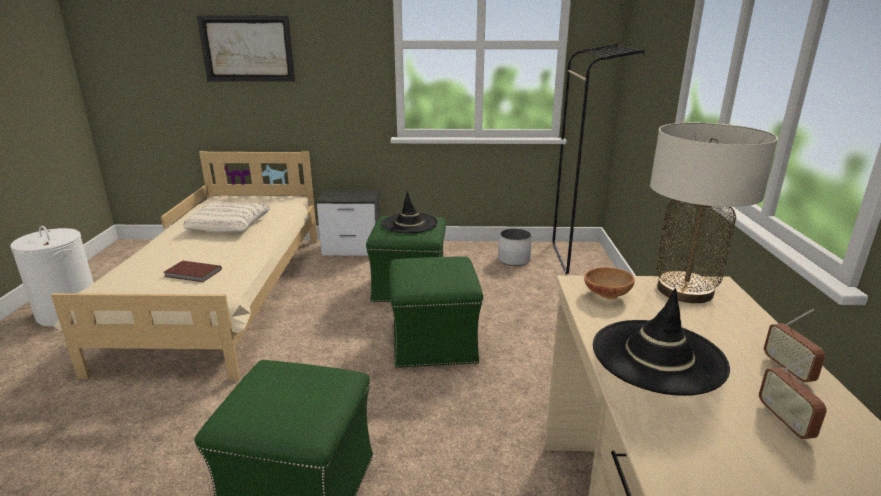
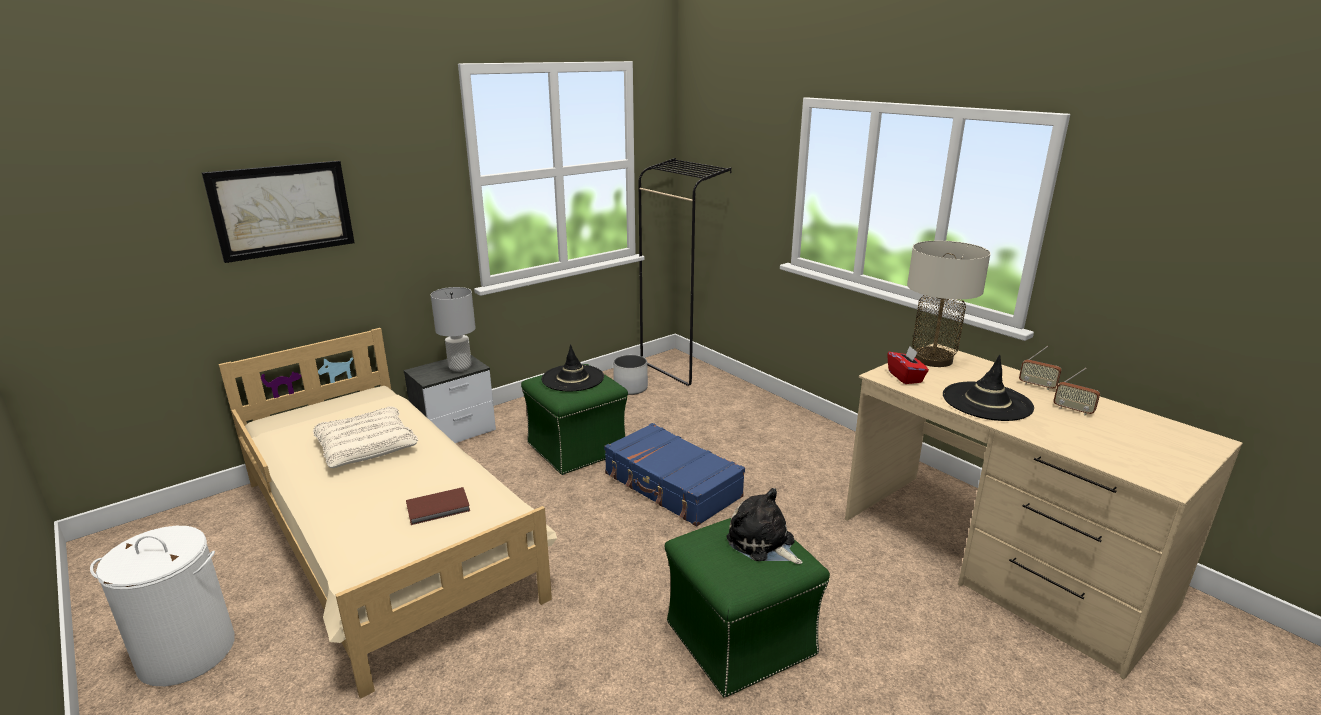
camera: 40 degrees left, 0 degrees up
(308, 399) = (763, 543): none -> plush toy
(356, 197) = (460, 368): none -> grey table lamp
(434, 344) = (672, 486): green ottoman -> blue suitcase
(606, 295) = (905, 377): brown bowl -> red tissue box

